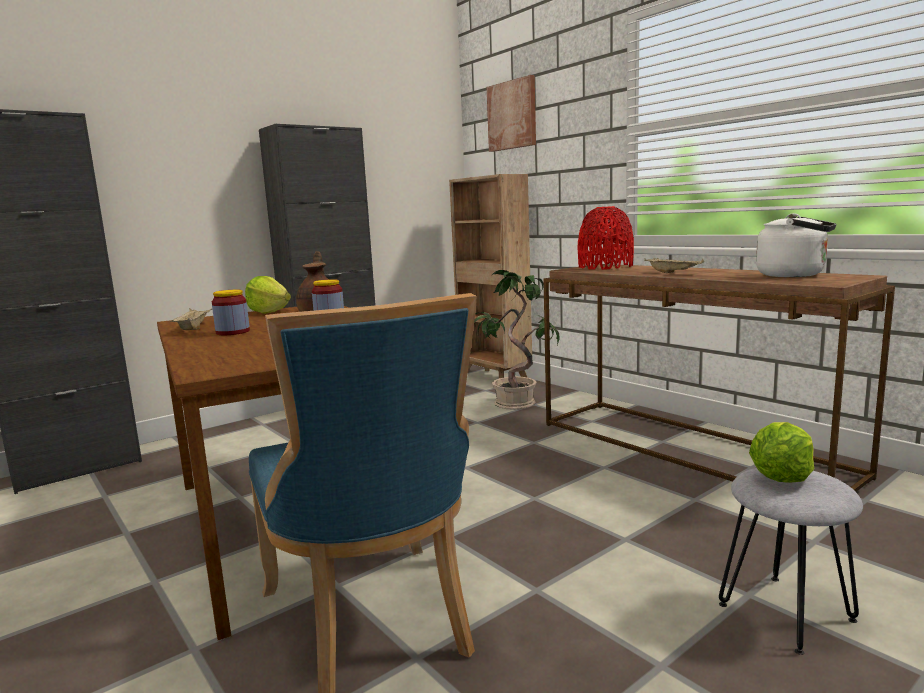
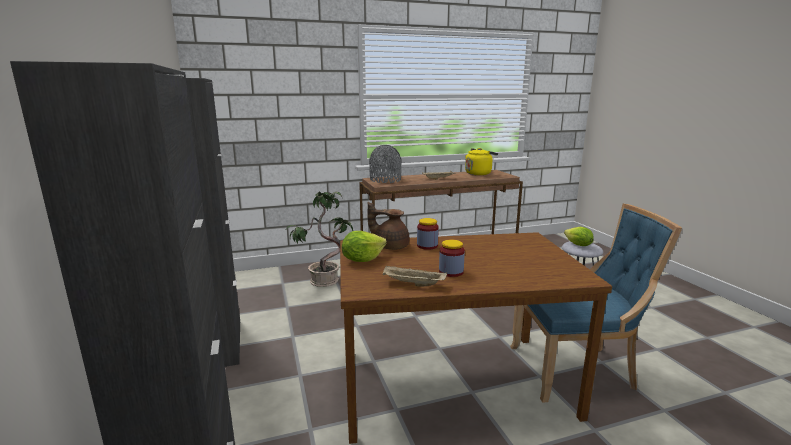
camera: 70 degrees left, 5 degrees up
(495, 378) = (261, 275): brown bookcase -> none
(512, 115) = (252, 71): picture -> none
(605, 267) = (385, 180): red vase -> grey vase
(795, 275) = (479, 173): white kettle -> yellow kettle

